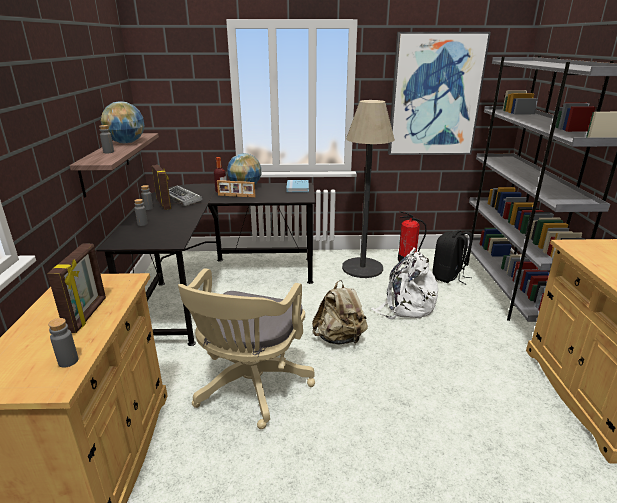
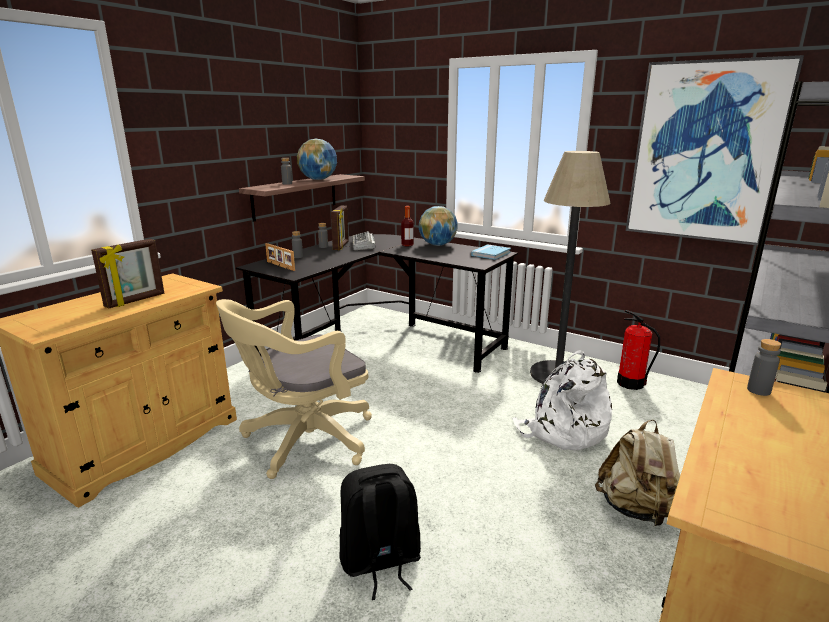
camera: 35 degrees right, 5 degrees down
(68, 361) = (75, 323): grey bottle -> grey bottle (758, 390)
(236, 196) = (414, 251): picture frame -> picture frame (280, 266)
(340, 338) = (440, 434): beige backpack -> beige backpack (636, 509)
(448, 277) = (670, 419): black backpack -> black backpack (380, 562)

